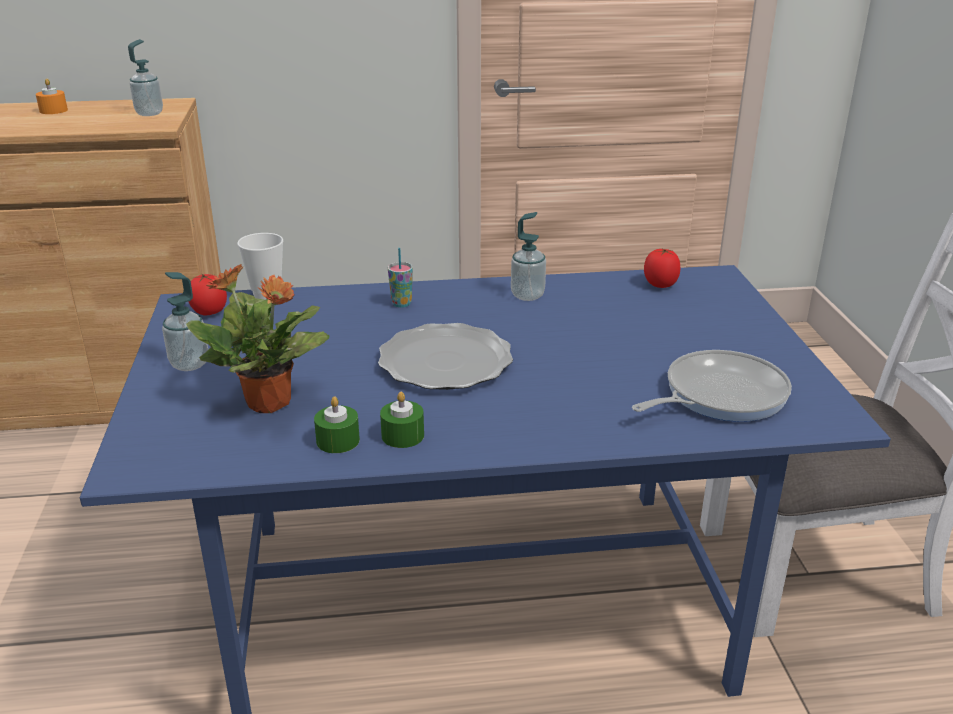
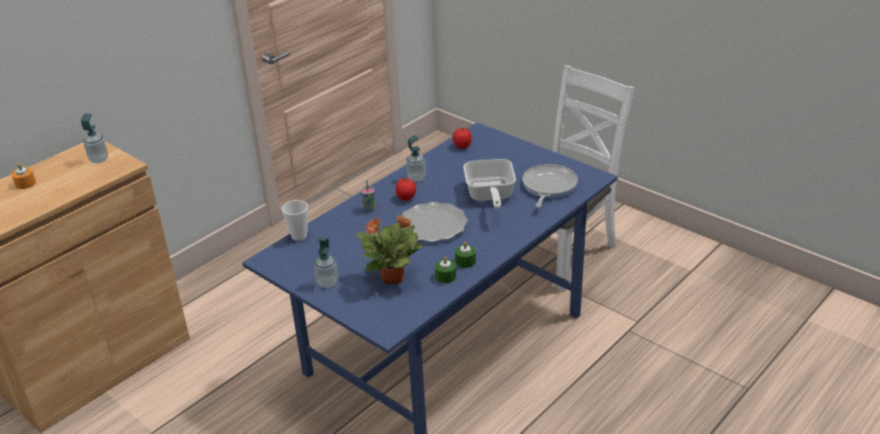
camera: 40 degrees left, 5 degrees up
(209, 313) = (288, 257): tomato -> tomato (406, 198)
(595, 364) = (489, 196): none -> frying pan

